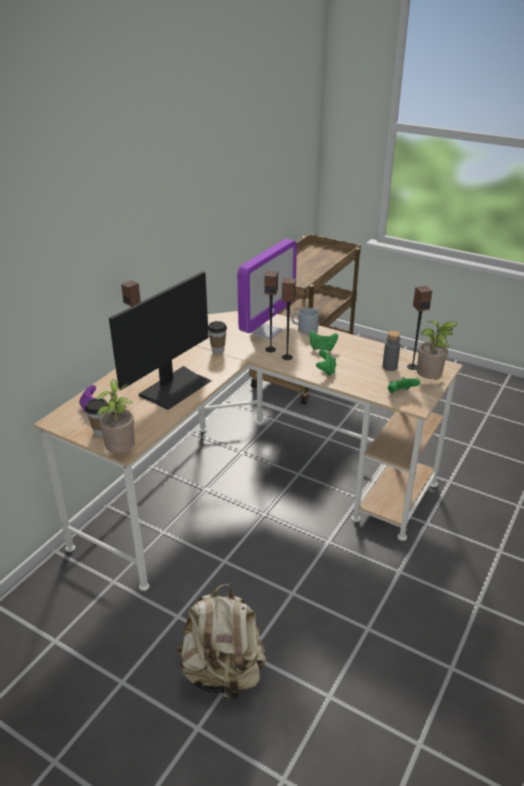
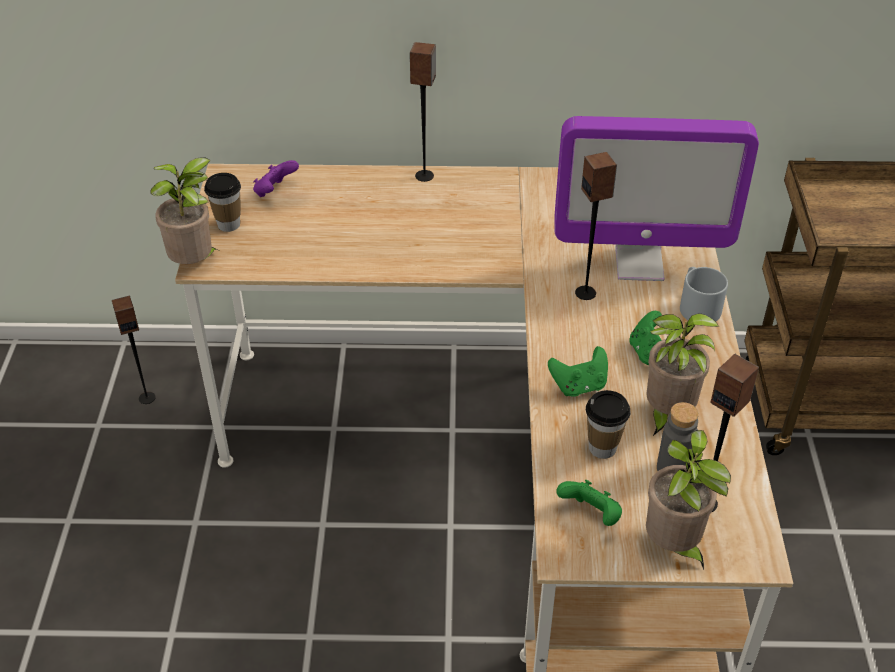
camera: 60 degrees right, 10 degrees up
(175, 387) = (386, 240): monitor -> none
(218, 350) = (527, 237): cup -> cup (602, 448)
(223, 672) = (128, 619): beige backpack -> none
(287, 357) = (579, 321): speaker -> speaker (147, 397)
(359, 357) = (666, 414): none -> potted plant

